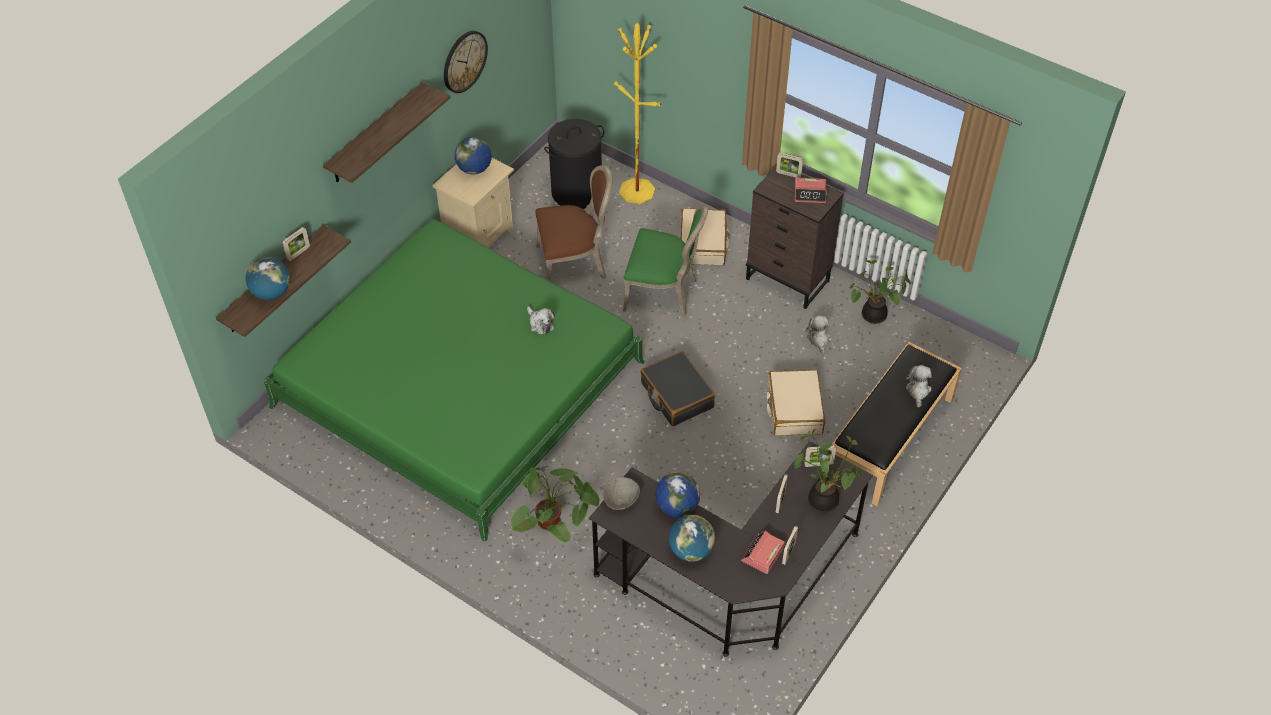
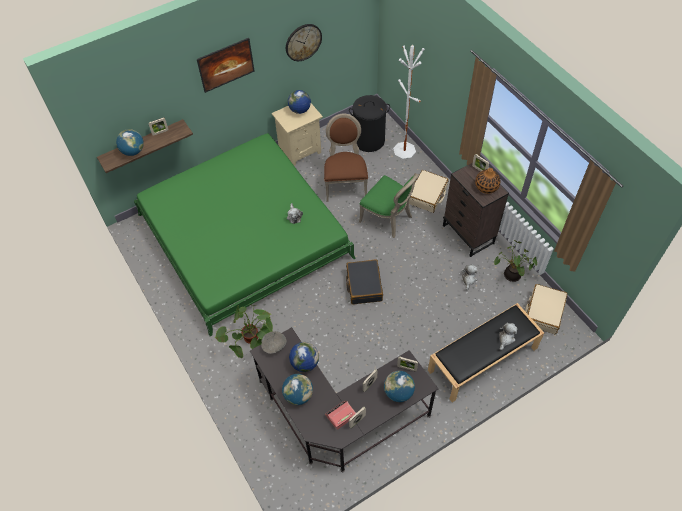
camera: 25 degrees right, 5 degrees up
(376, 134) = (227, 73): shelf -> picture
(574, 264) = (345, 184): brown chair -> brown chair turned 105 degrees counterclockwise
(637, 191) = (404, 150): yellow clothes rack -> white clothes rack
(794, 409) = (431, 319): beige suitcase -> beige suitcase (543, 312)
(810, 194) = (486, 187): alarm clock -> vase
(824, 498) = (398, 392): potted plant -> globe

